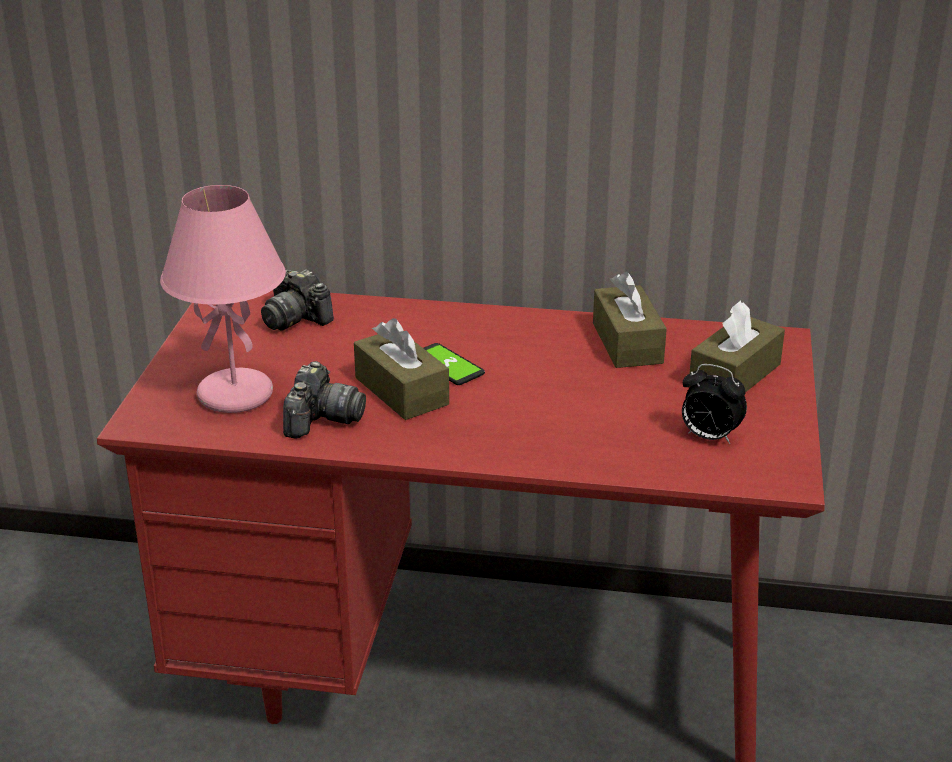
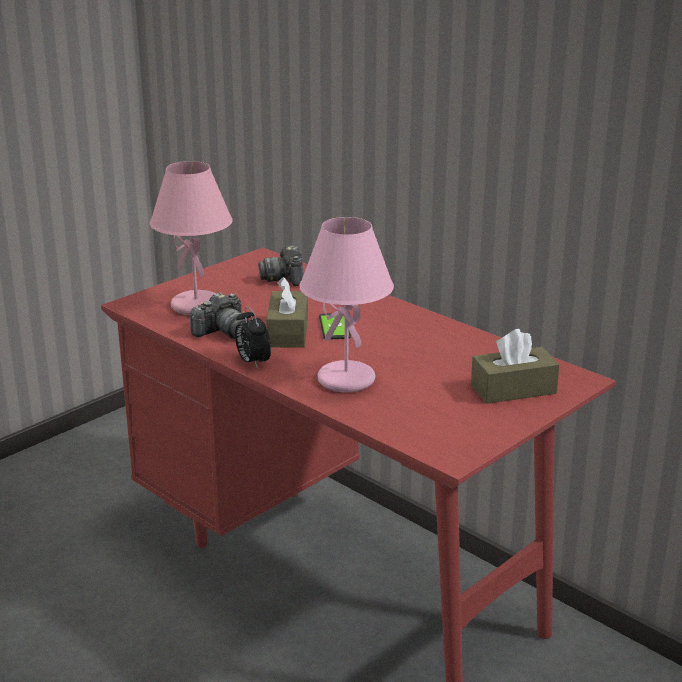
camera: 35 degrees right, 5 degrees down
(554, 428) = (347, 379): none -> pink table lamp
(627, 343) = (467, 349): brown tissue box -> none
(708, 437) = (439, 416): alarm clock -> alarm clock (252, 362)

